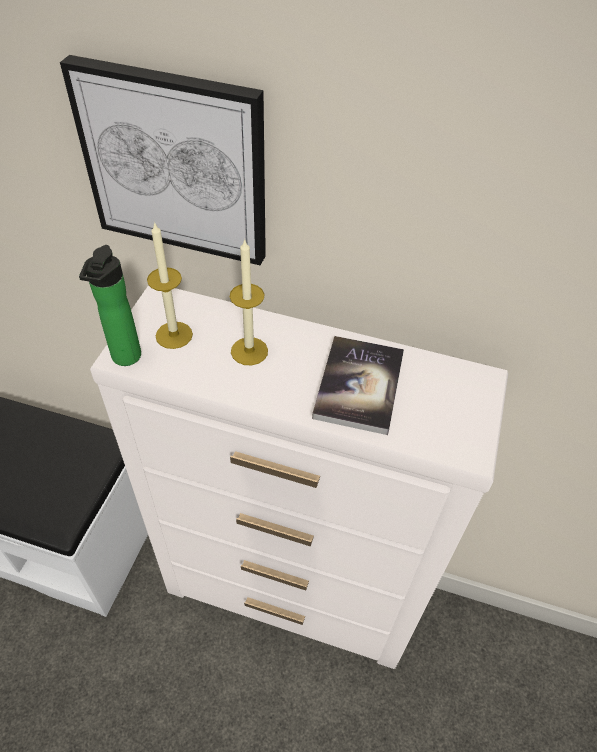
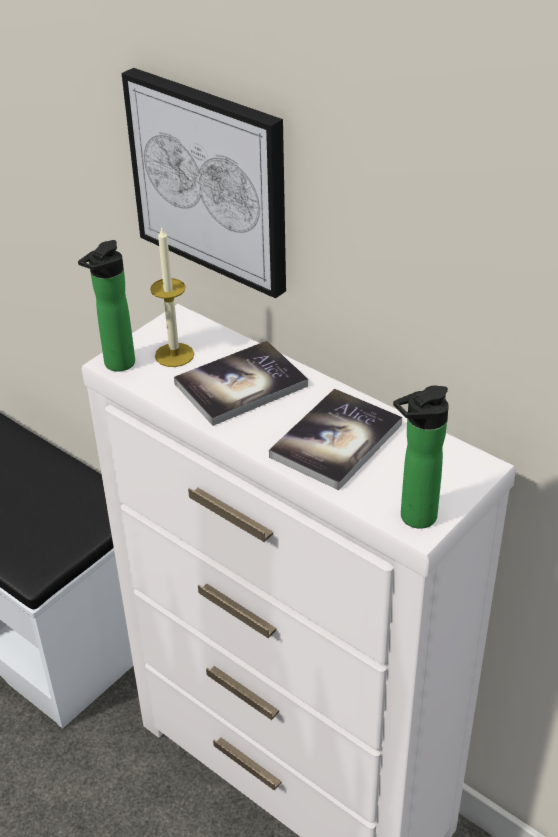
camera: 25 degrees right, 10 degrees down
(249, 351) = (241, 385): candle -> book
(462, 444) = (413, 518): none -> bottle

